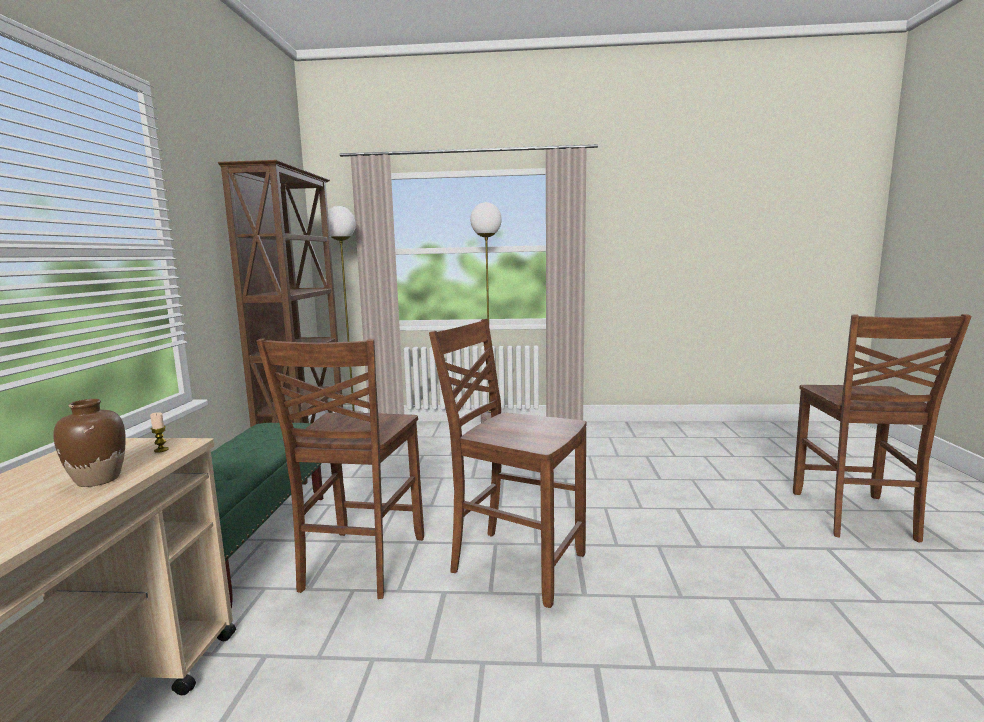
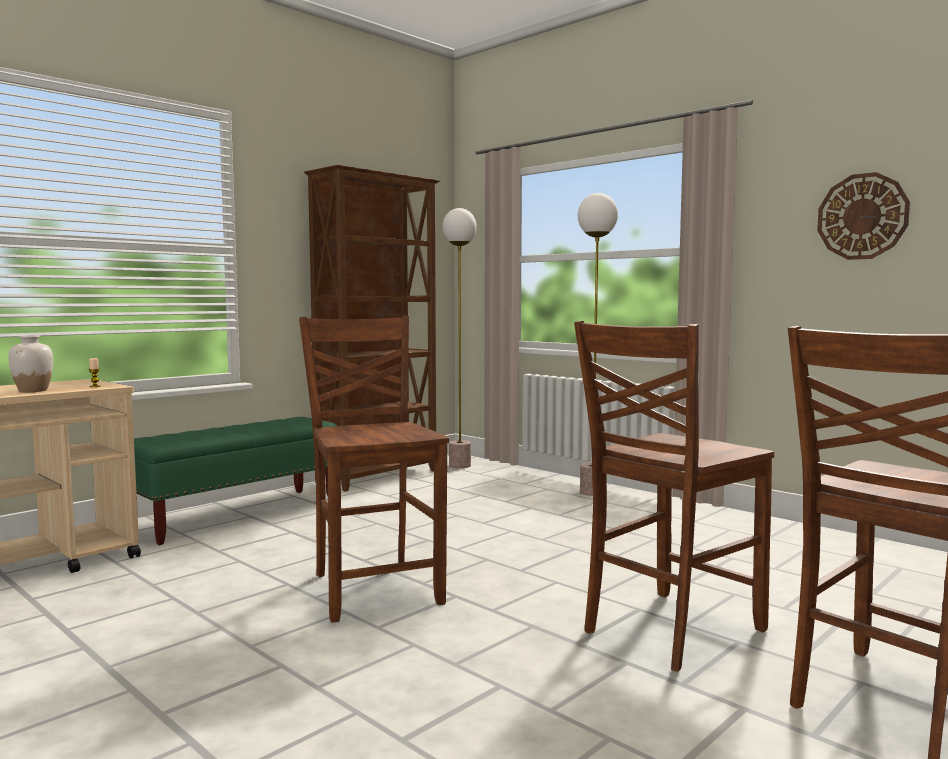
camera: 40 degrees right, 5 degrees down
(98, 480) = (33, 391): brown vase -> white vase
(360, 564) = (273, 549): brown chair -> brown chair (668, 630)
(662, 229) = (862, 216): none -> wall clock

